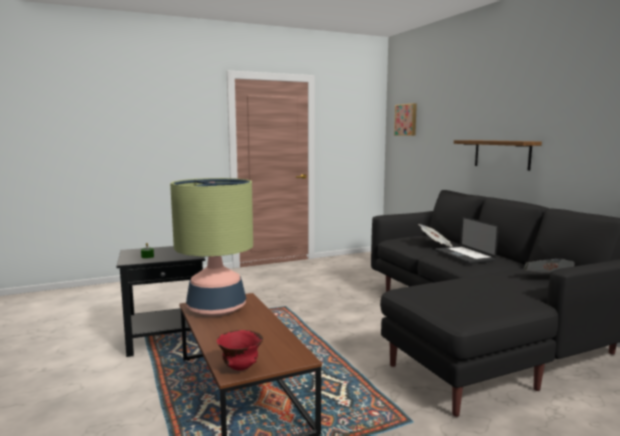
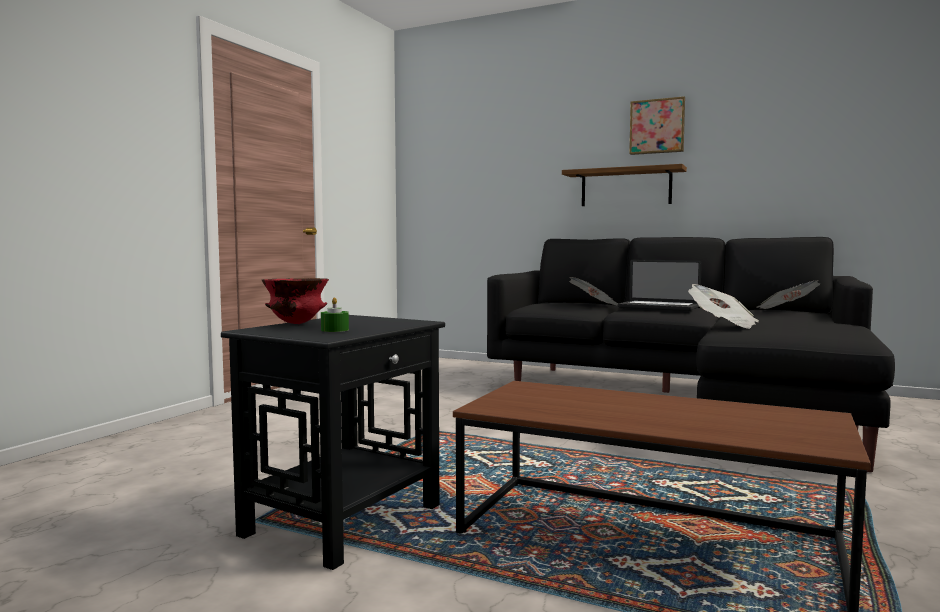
camera: 40 degrees left, 5 degrees down
(216, 308) = (534, 402): table lamp -> none
(240, 368) = (816, 441): red bowl -> red bowl (296, 323)
(406, 120) = (443, 151): picture -> picture (657, 126)
(428, 282) = (723, 324): none -> newspaper

